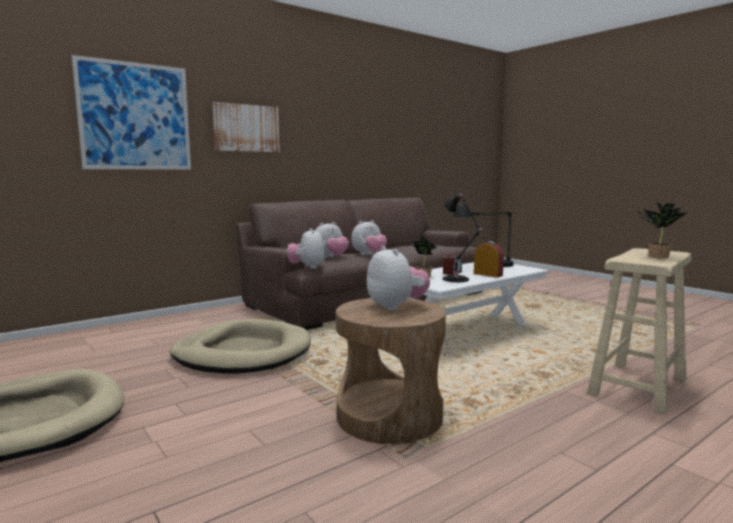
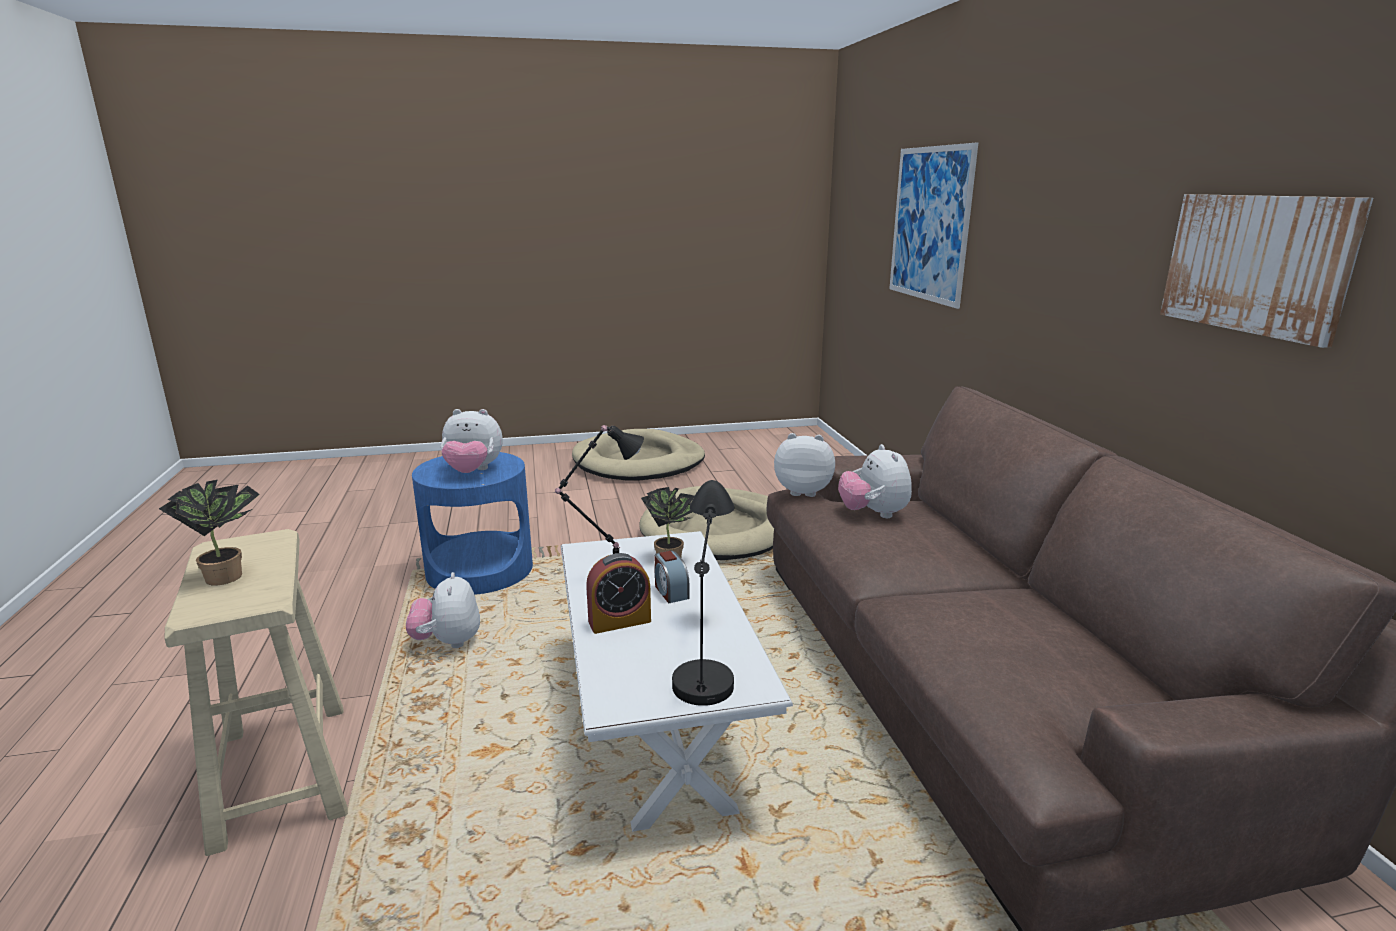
camera: 115 degrees right, 10 degrees up
(246, 128) = (1029, 244): picture -> picture (1256, 264)
(369, 255) = (885, 548): plush toy -> plush toy (448, 642)
(389, 416) = (480, 569): brown side table -> blue side table

